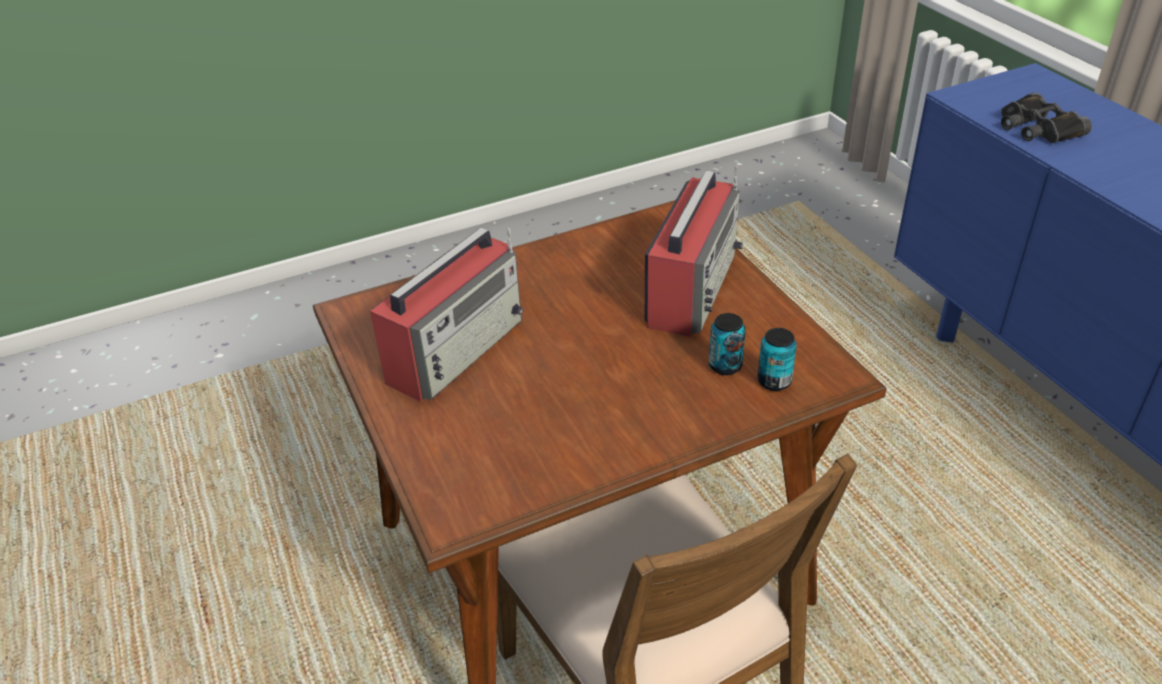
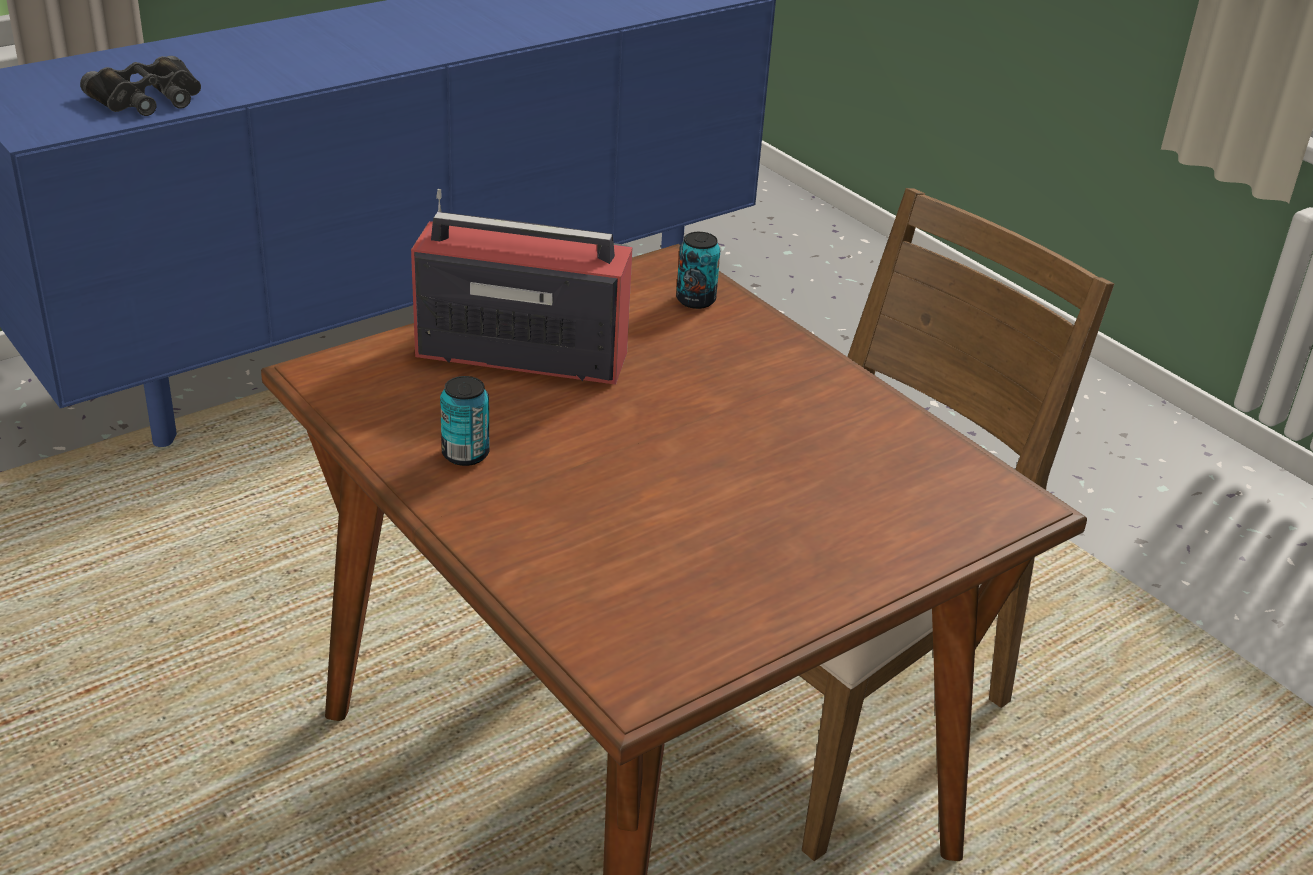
camera: 105 degrees left, 5 degrees down
(457, 349) = (707, 543): radio -> none
(725, 366) = (677, 329): can -> can (465, 454)

